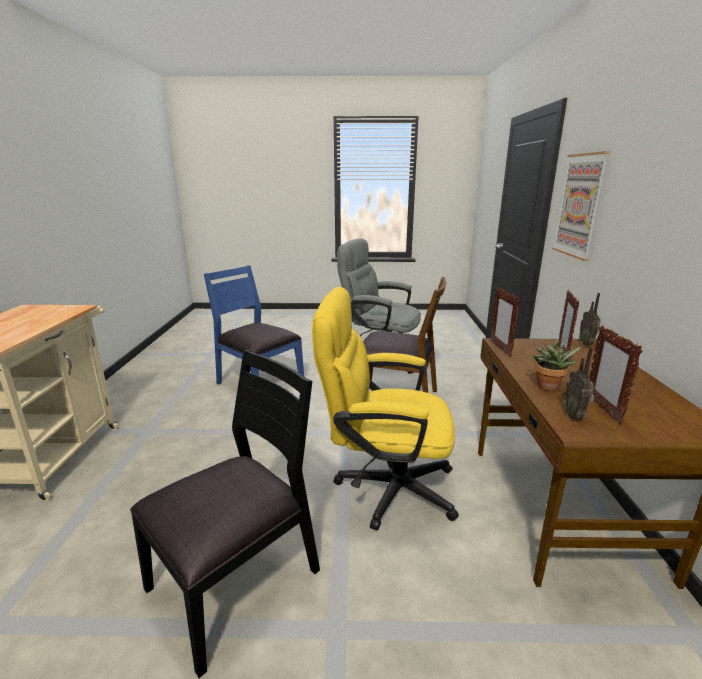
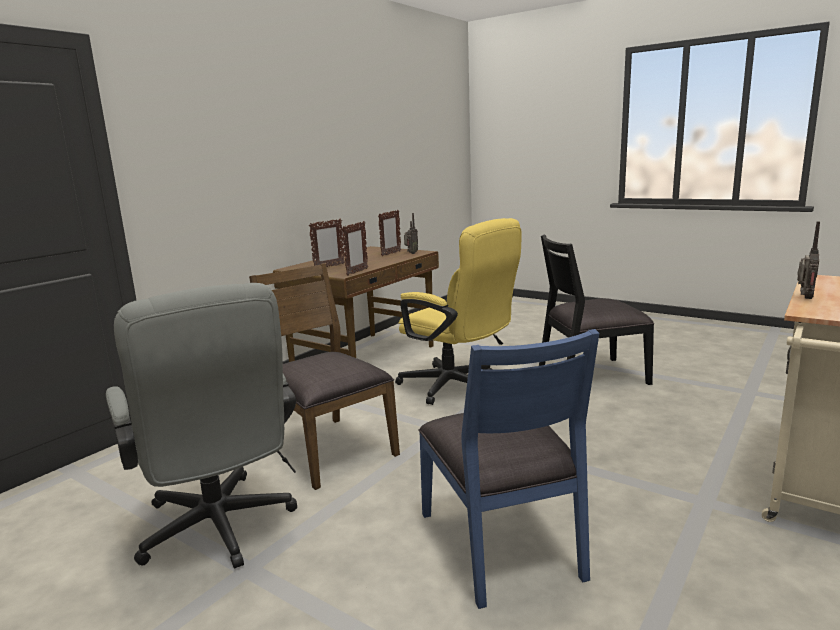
camera: 145 degrees left, 5 degrees down
(548, 388) = (392, 259): potted plant -> none
(579, 205) = (192, 168): picture -> none
(587, 344) = (294, 268): radio -> radio (803, 298)

